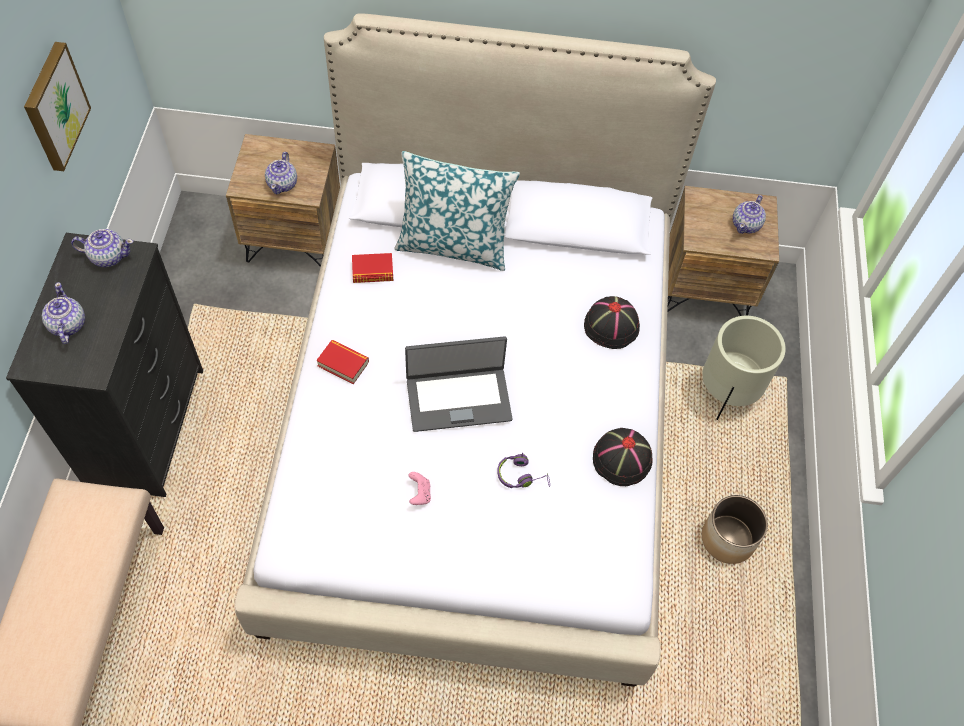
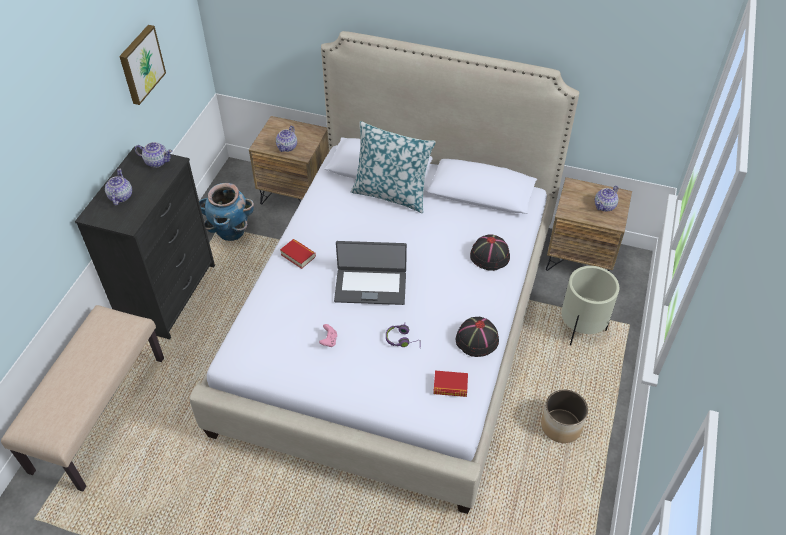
camera: 15 degrees right, 10 degrees down
(214, 313) = (231, 232): none -> planter
(372, 271) = (332, 203): book -> book (450, 386)

